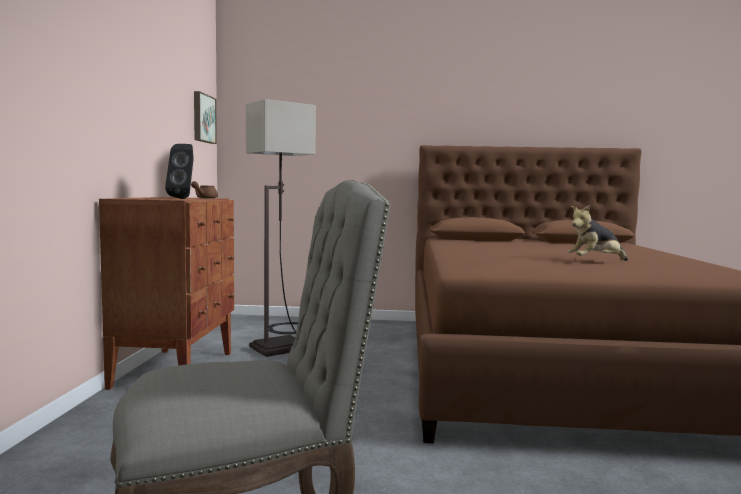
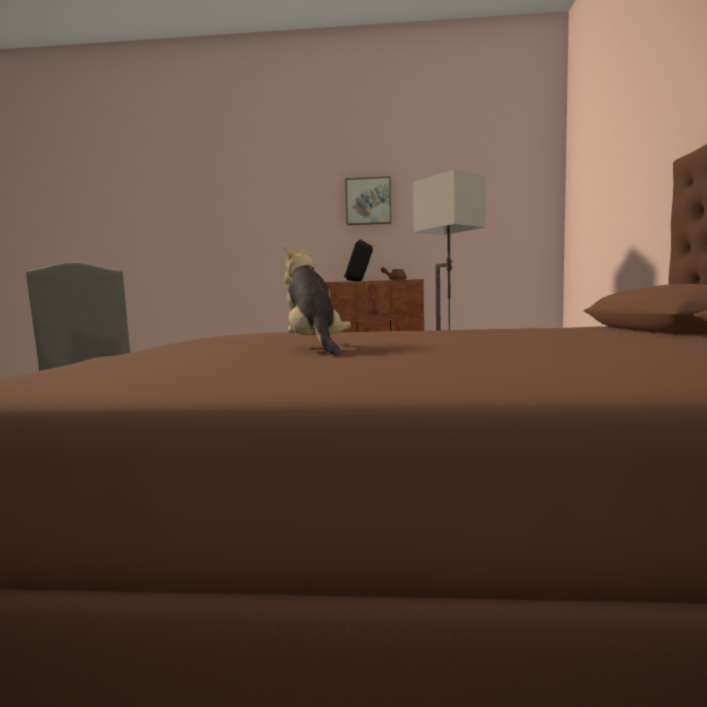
camera: 90 degrees right, 0 degrees up
(203, 118) = (519, 202): picture -> picture (368, 201)

